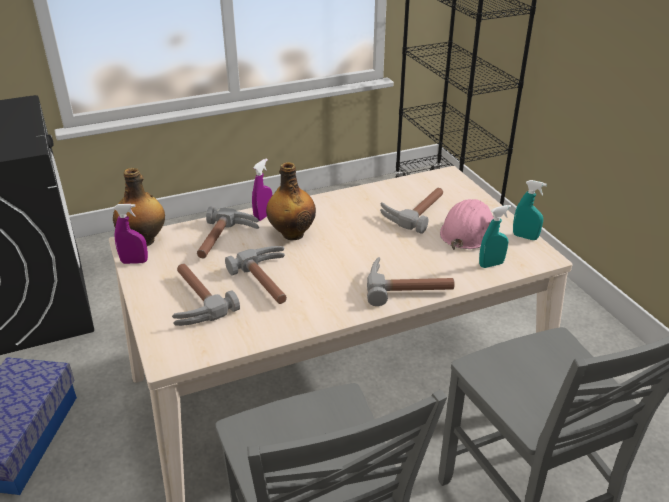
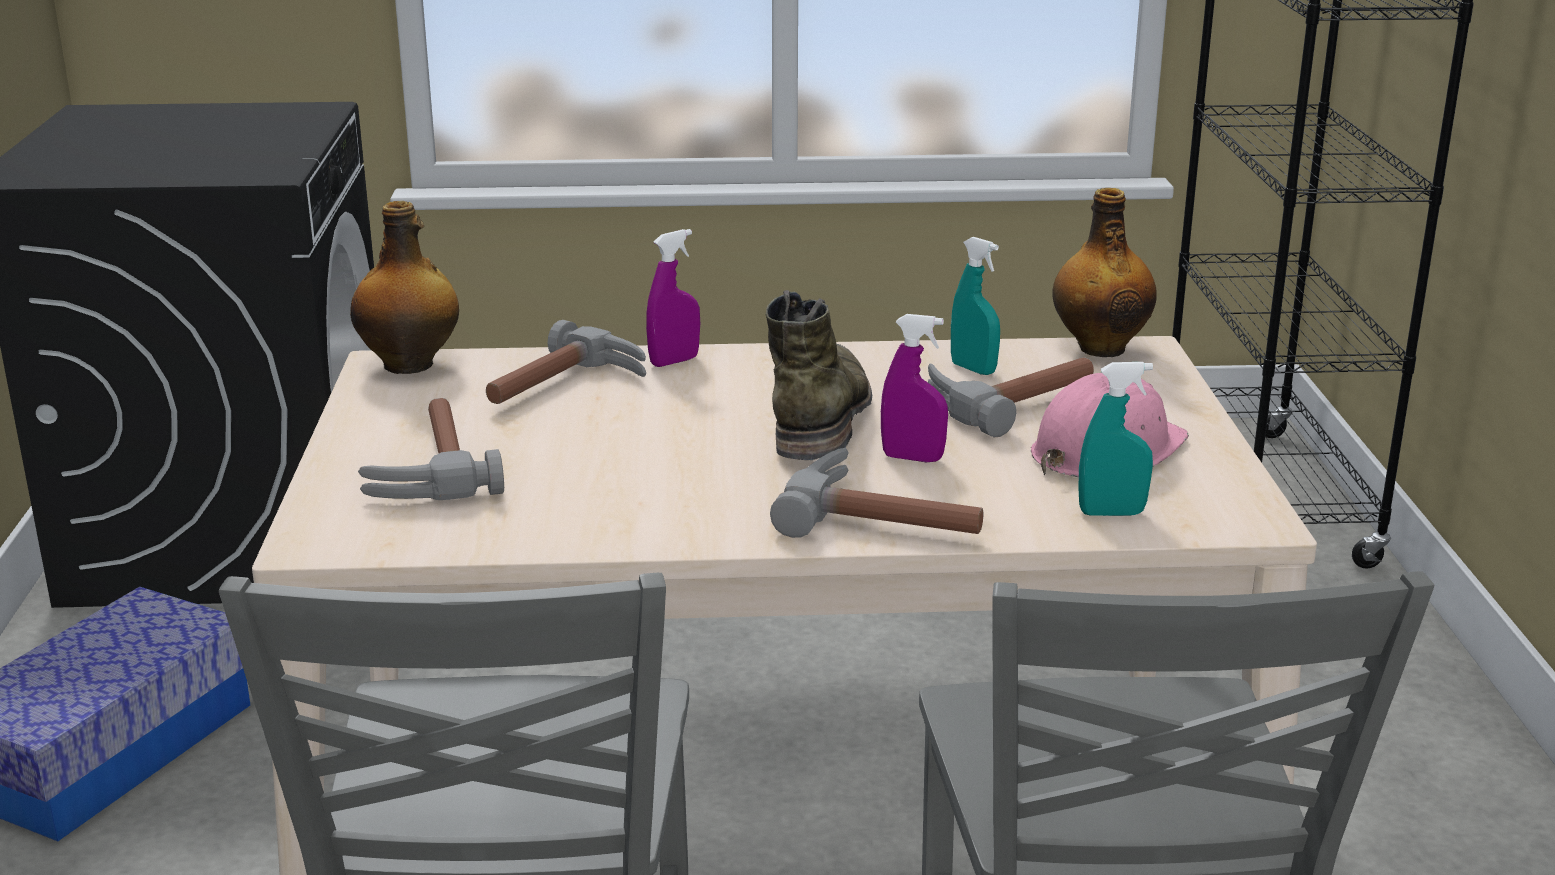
camera: 20 degrees right, 10 degrees down
(134, 262) = (368, 393): purple spray bottle -> purple spray bottle (912, 458)
(271, 281) = (605, 462): hammer -> none
(292, 234) = (710, 397): bottle -> bottle (1100, 348)
(345, 236) = (820, 417): none -> green boot
(525, 237) = (1237, 480): turquoise spray bottle -> turquoise spray bottle (973, 369)

